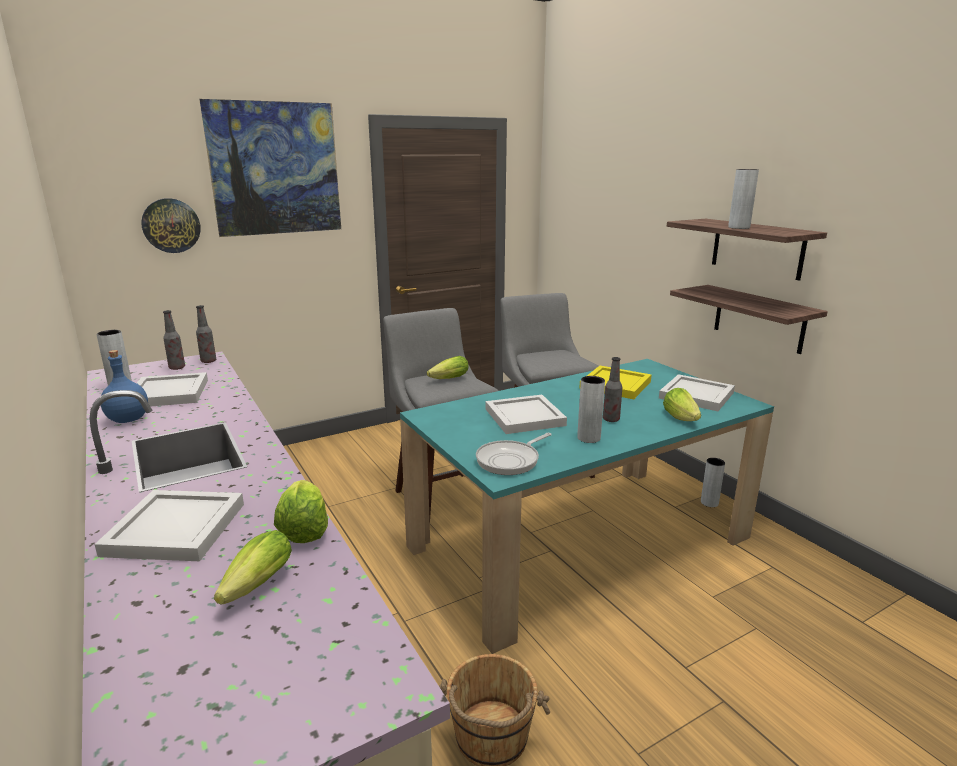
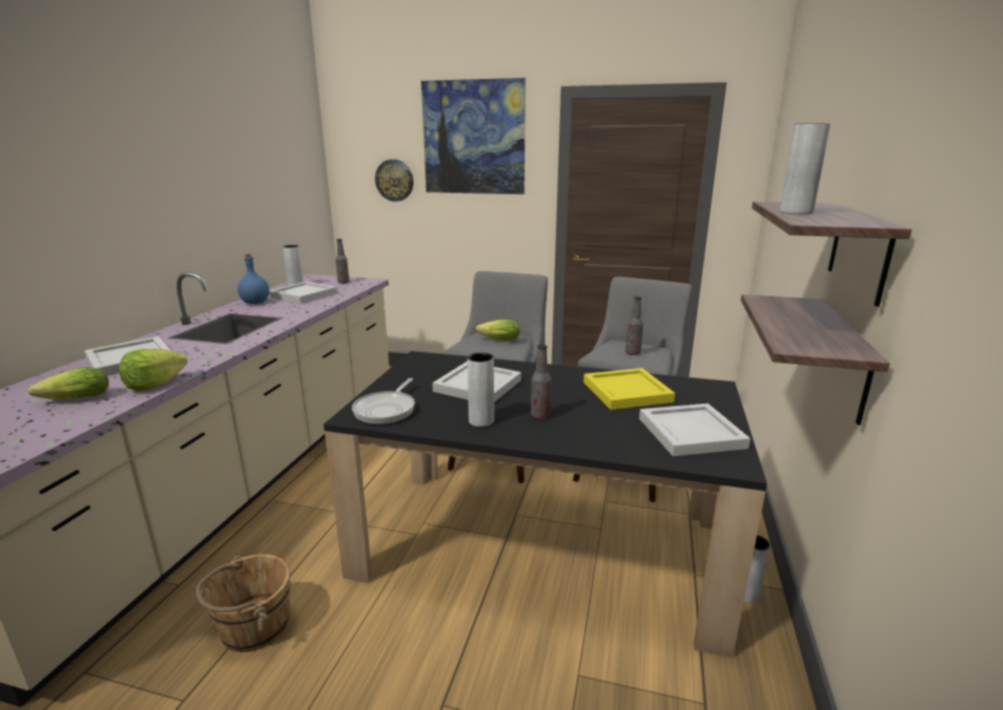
camera: 45 degrees right, 0 degrees up
(208, 361) = (366, 283): bottle -> bottle (632, 353)
(510, 460) = (386, 409): frying pan -> frying pan turned 75 degrees counterclockwise
(579, 541) = (541, 545): turquoise dining table -> black dining table
(682, 418) = (611, 444): lettuce -> none

